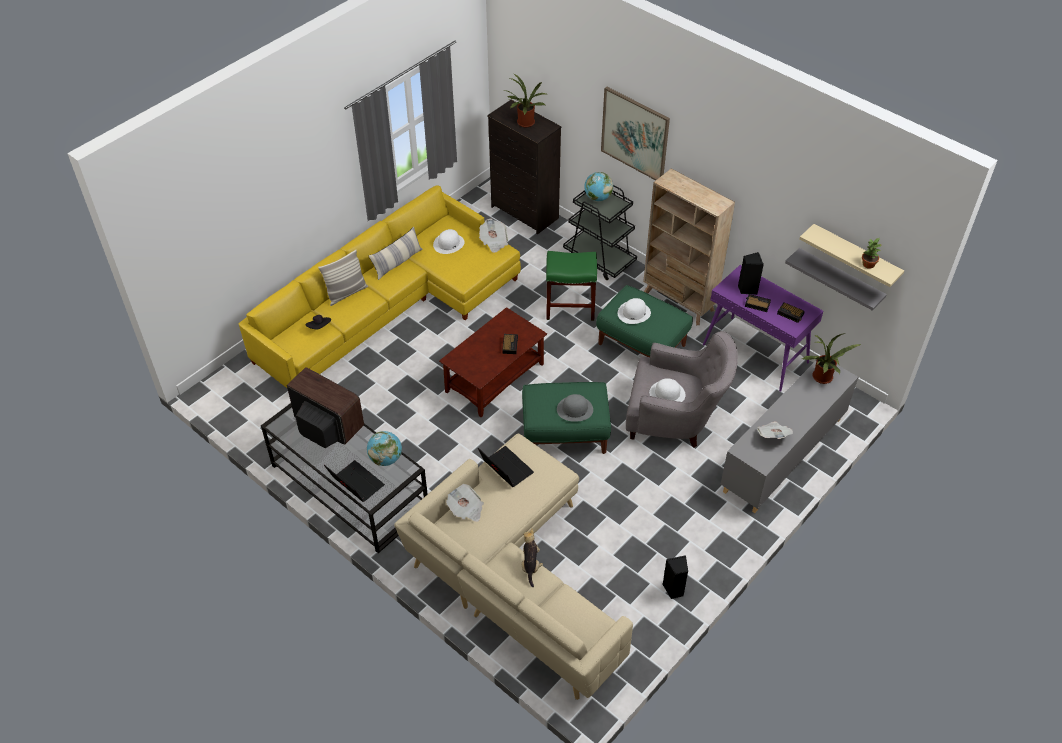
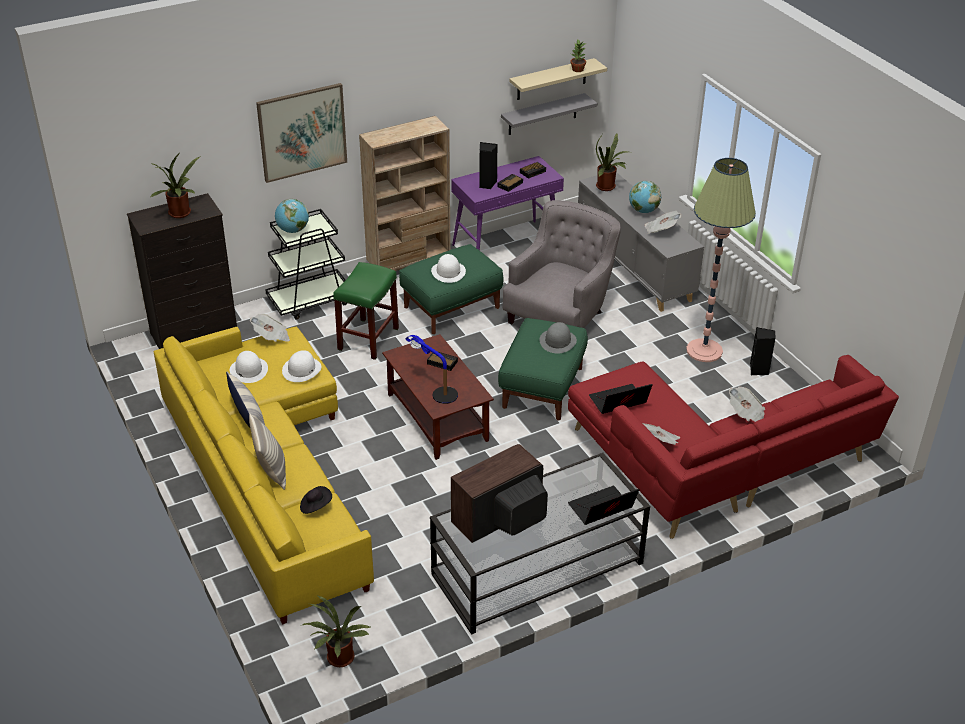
camera: 70 degrees left, 10 degrees down
(229, 402) = (339, 660): none -> potted plant
(385, 459) = (575, 479): globe -> globe (643, 210)
(475, 351) = (435, 388): none -> table lamp
(513, 579) = (713, 469): beige sofa -> red sofa
(530, 565) = (746, 414): plush toy -> newspaper
(667, 393) = (564, 282): white hat -> white hat (301, 369)
(680, 539) = (704, 351): none -> floor lamp

